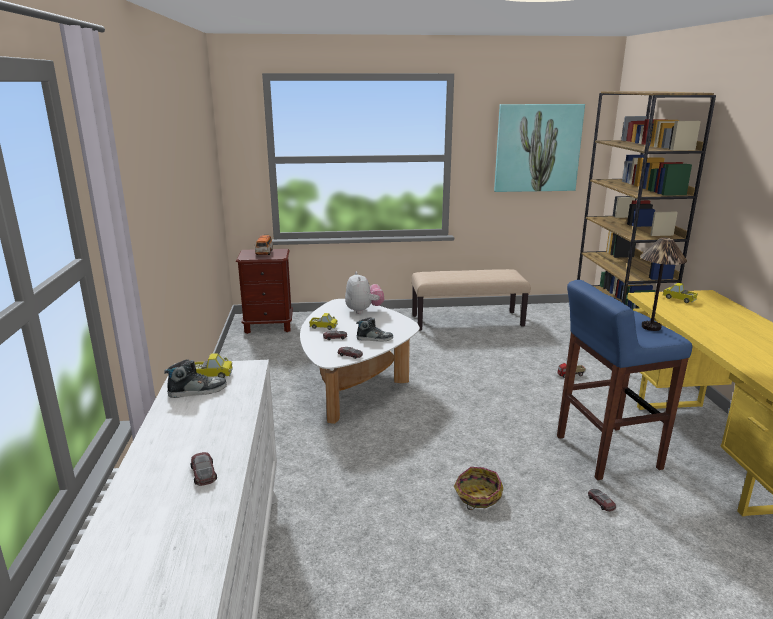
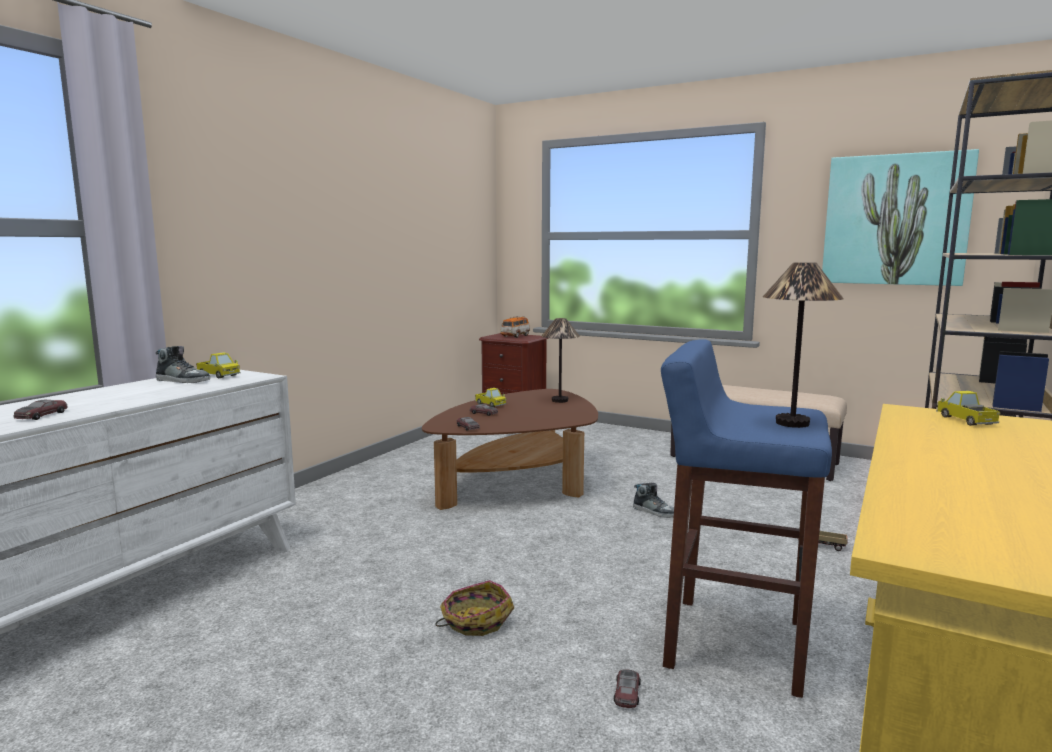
camera: 35 degrees right, 10 degrees down
(354, 382) = (519, 483): white coffee table -> brown coffee table
(363, 311) = (559, 400): plush toy -> table lamp
(374, 338) = (521, 421): shoe -> shoe (655, 512)

